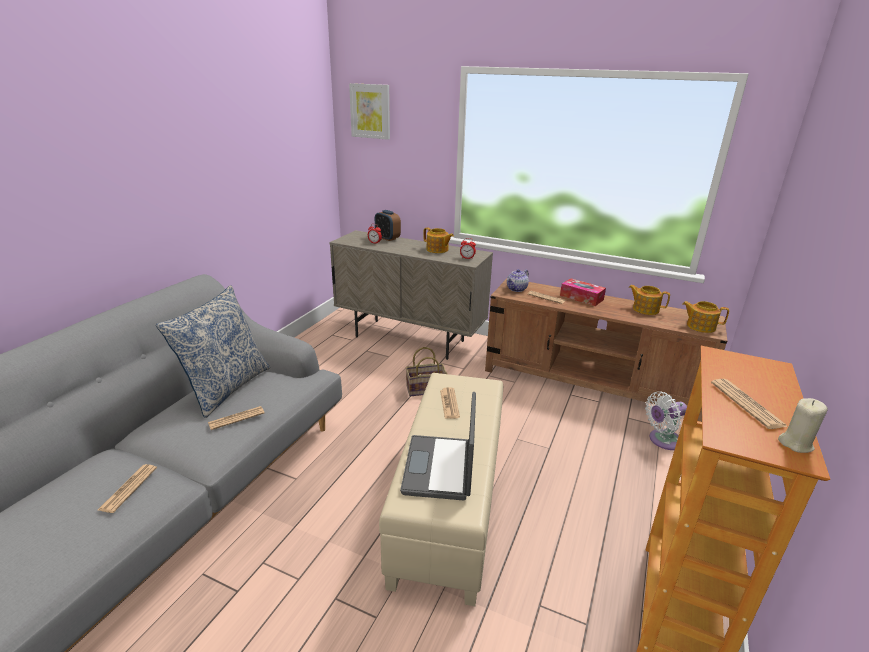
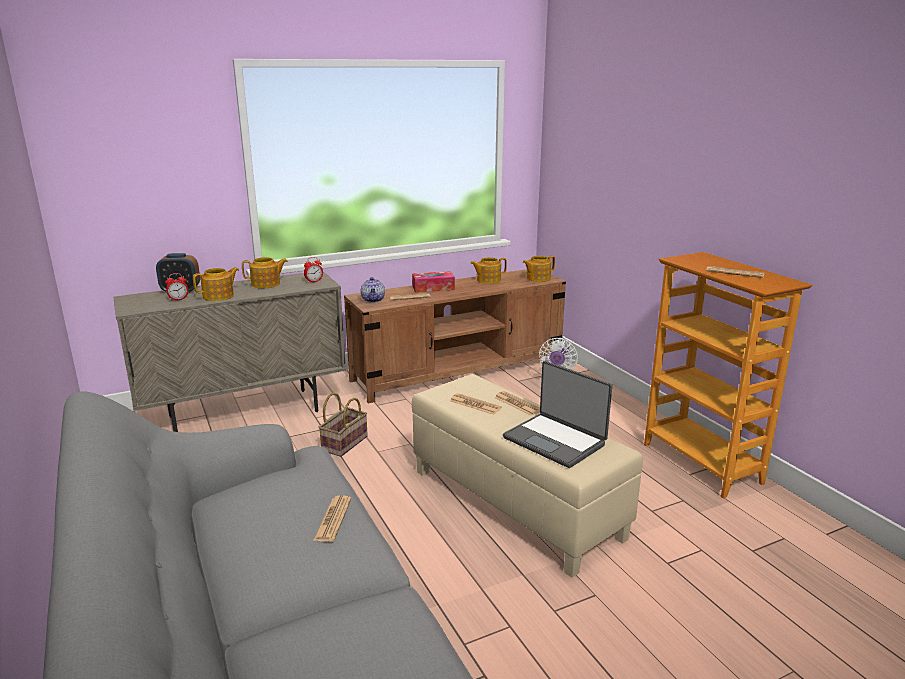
camera: 50 degrees left, 5 degrees down
(128, 488) = (371, 626): newspaper -> newspaper (517, 404)
(226, 388) = (255, 510): pillow -> none
(370, 111) = (98, 124): picture -> none
(396, 248) = (219, 296): none -> teapot
(795, 443) = (780, 278): beige candle -> none

